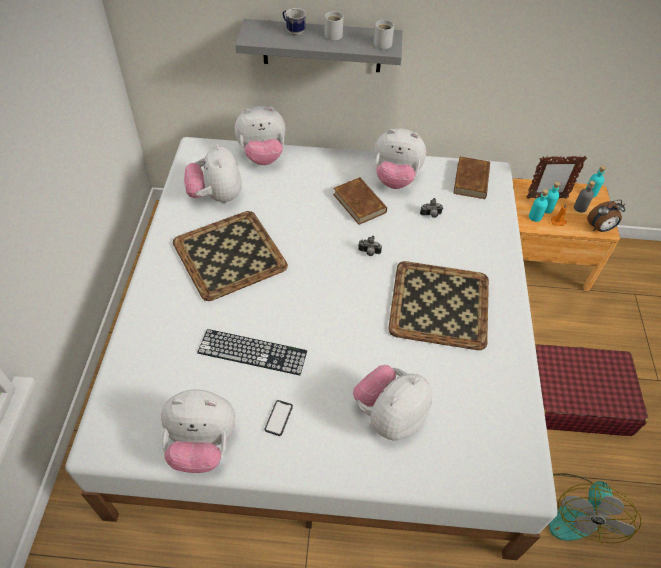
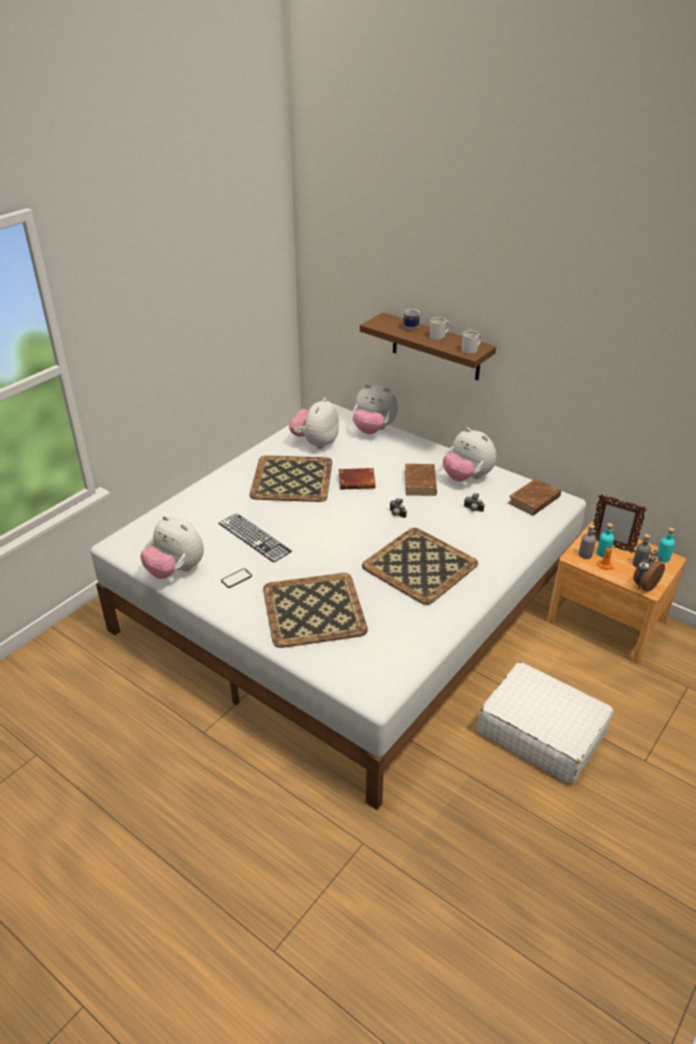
camera: 35 degrees right, 15 degrees down
(299, 228) = (357, 481): none -> brown book
(322, 46) = (436, 347): grey shelf -> brown shelf
(389, 416) = (313, 610): plush toy -> tray
(535, 217) = (585, 554): turquoise bottle -> grey bottle
(574, 397) = (541, 732): red suitcase -> white suitcase
(575, 510) = (462, 807): fan -> none
(600, 228) = (644, 585): alarm clock -> alarm clock turned 120 degrees clockwise

